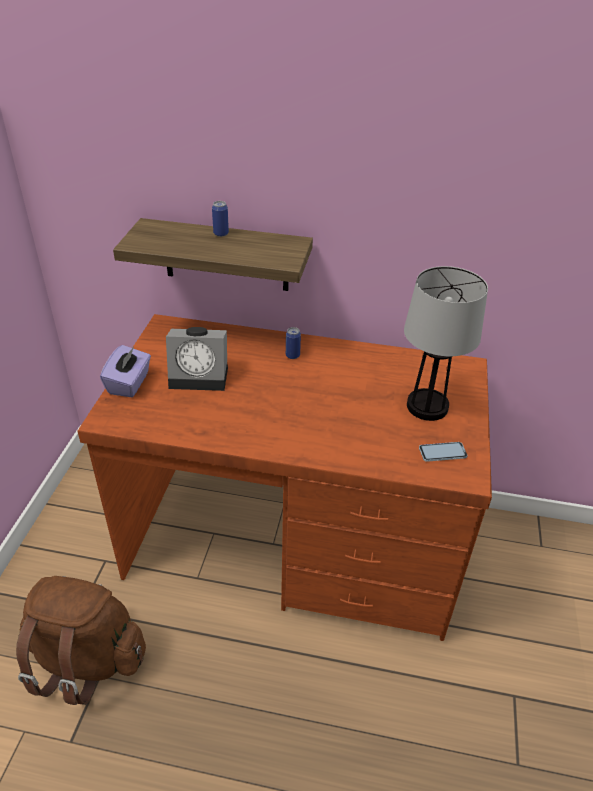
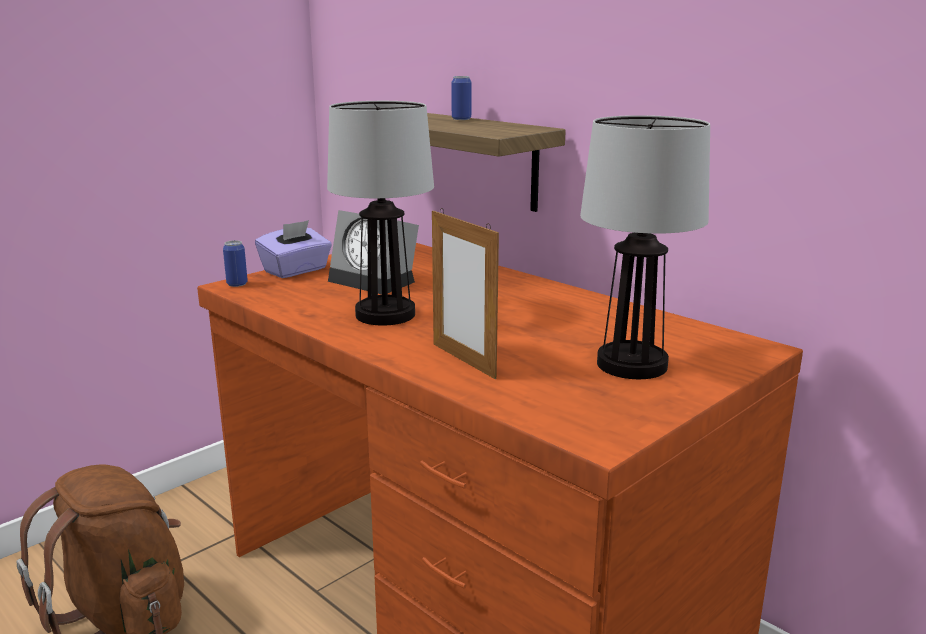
camera: 35 degrees right, 20 degrees down
(250, 412) = (385, 314): none -> table lamp
(292, 355) = (506, 289): can -> can (237, 284)
(343, 440) = (463, 360): none -> picture frame
(442, 452) = (591, 407): phone -> none

